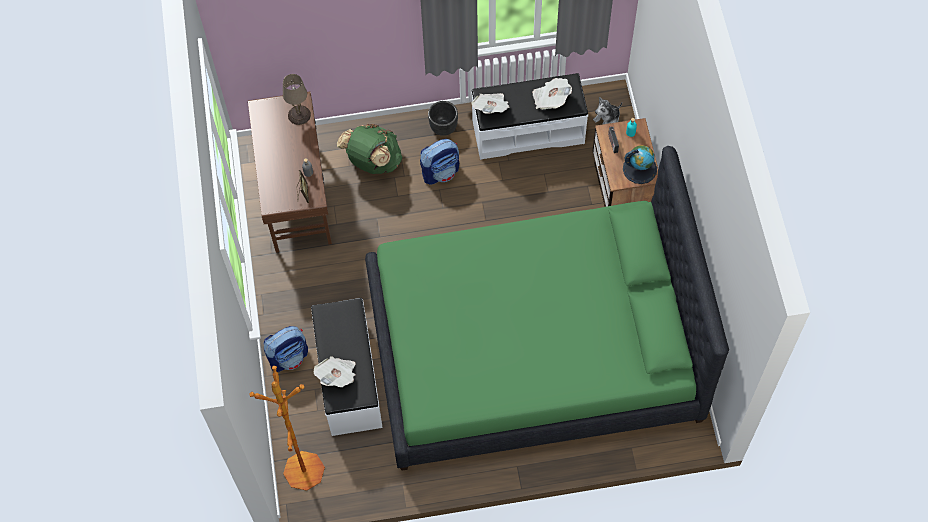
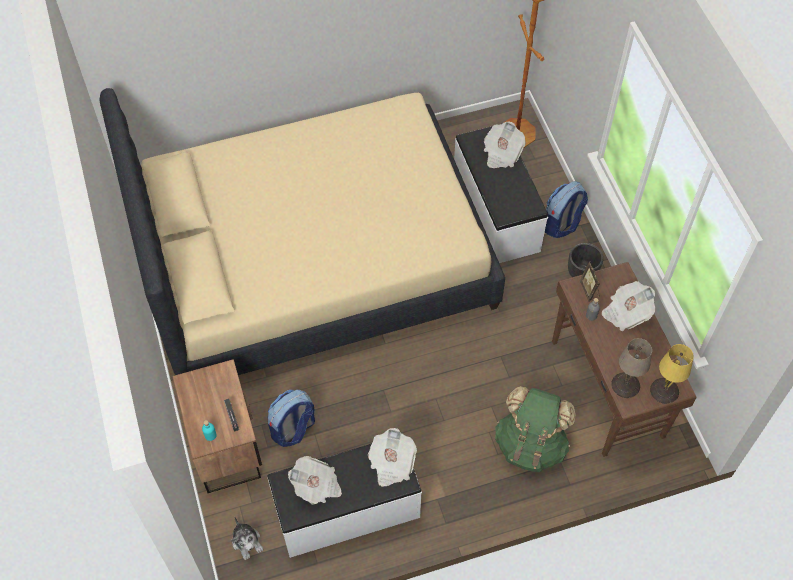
camera: 170 degrees right, 5 degrees down
(271, 107) = (664, 391): none -> yellow table lamp
(278, 171) = (626, 312): none -> newspaper
(440, 172) = (446, 442): backpack -> backpack (293, 429)
(443, 127) = (454, 502): black planter -> black planter (582, 274)
(534, 349) = (313, 260): green bed -> beige bed
(607, 119) = (247, 542): plush toy -> plush toy turned 105 degrees clockwise
(639, 168) = (198, 389): globe -> none

